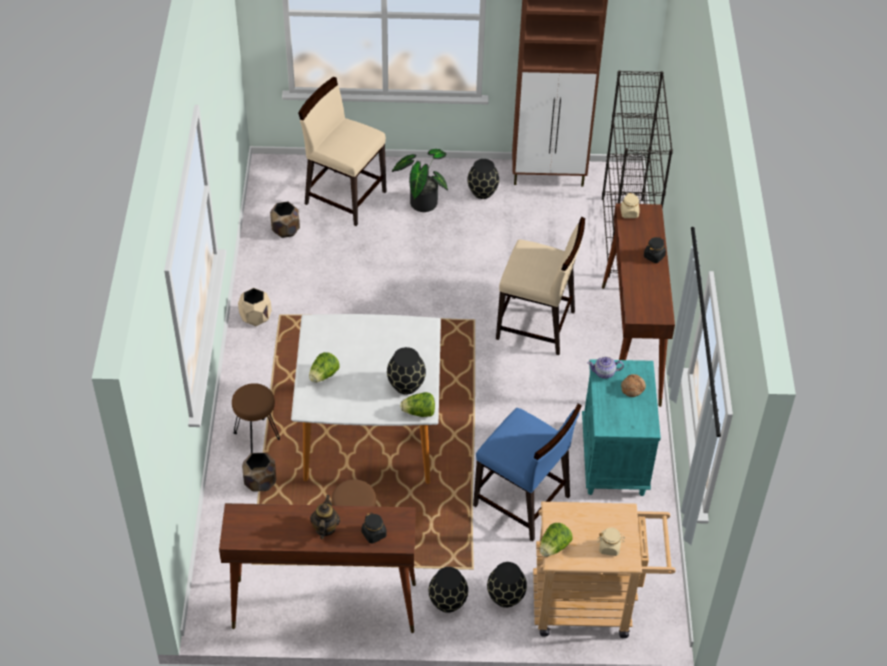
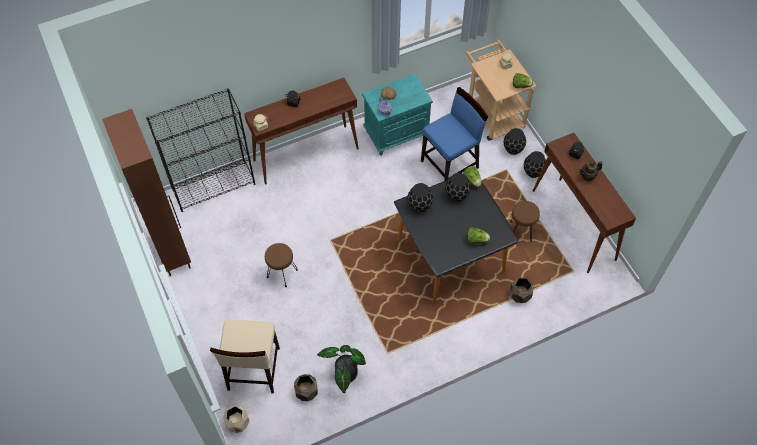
camera: 115 degrees left, 10 degrees up
(255, 318) = (398, 367): beige planter -> beige planter (238, 423)
(257, 435) = (489, 315): brown stool -> brown stool (282, 274)
(370, 433) = (450, 255): white dining table -> black dining table
(422, 201) = (234, 317): potted plant -> potted plant (344, 375)
(482, 192) = (207, 284): black vase -> black vase (419, 205)
(522, 502) = (450, 164): blue chair -> blue chair turned 45 degrees clockwise
(536, 326) = (317, 205): beige chair -> none

